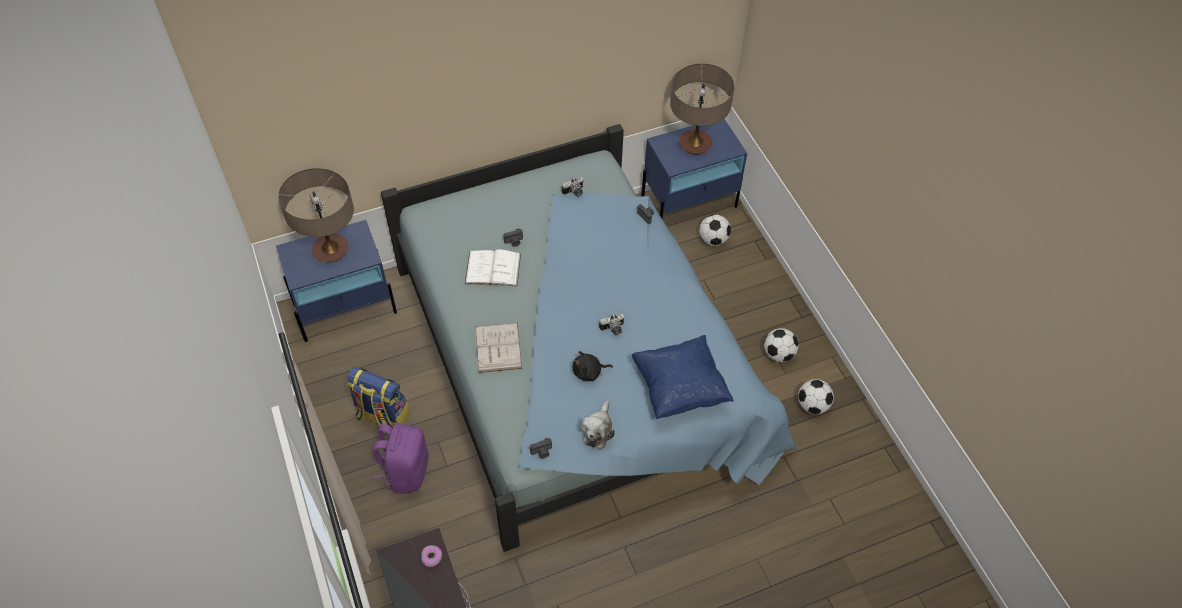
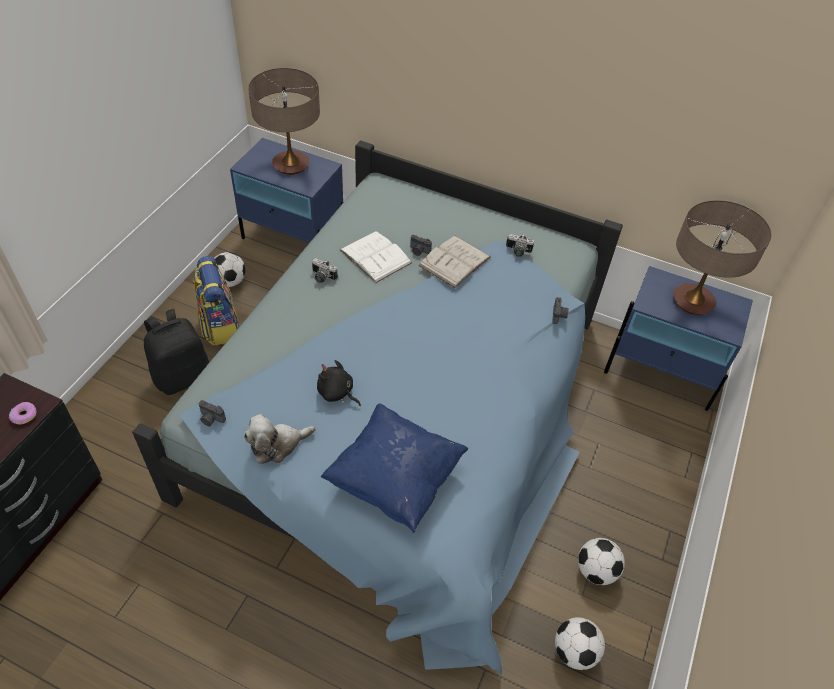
camera: 45 degrees right, 5 degrees down
(406, 471) = (182, 376): purple backpack -> black backpack
(498, 347) = (298, 313): white book -> white book (454, 261)
(613, 329) = (404, 377): camera -> camera (322, 277)
(713, 239) = (649, 418): football -> football (230, 281)

